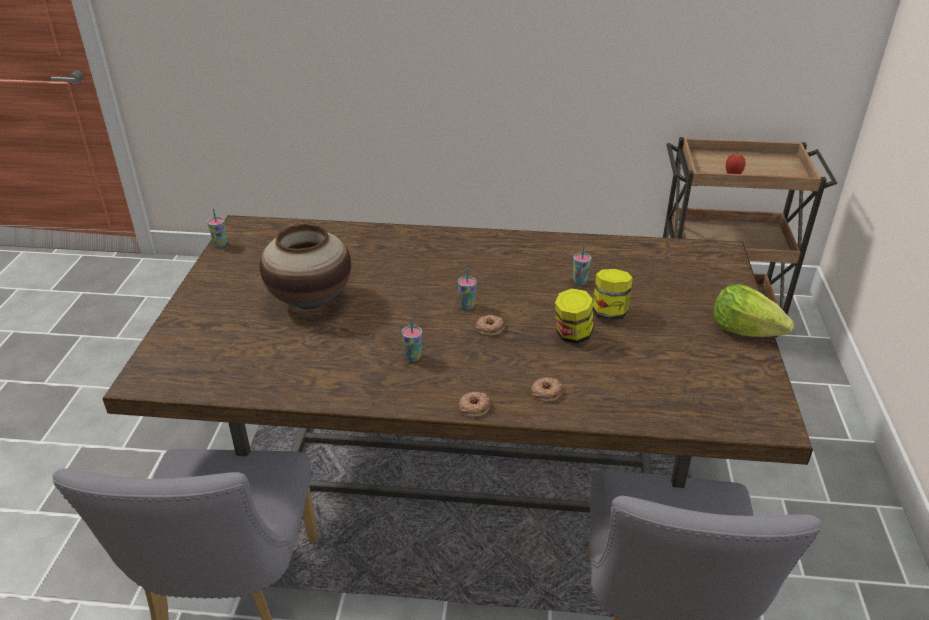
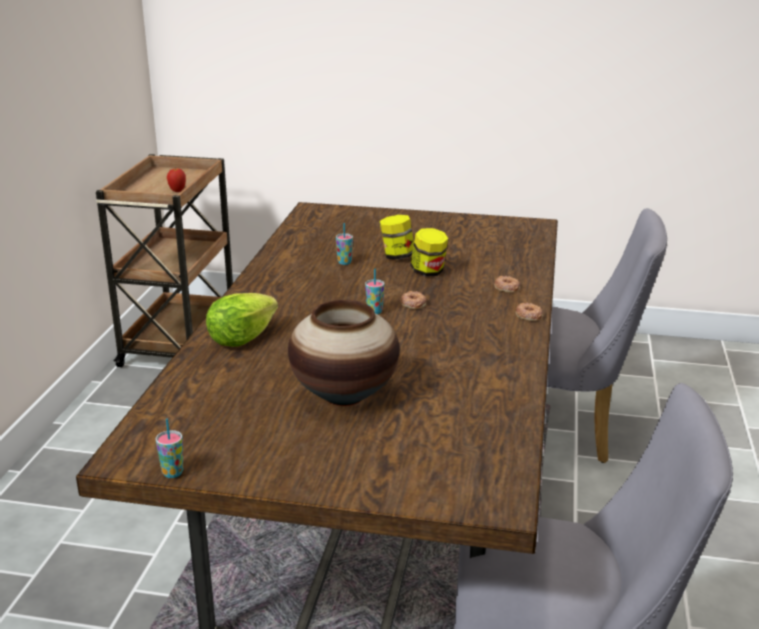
camera: 85 degrees left, 10 degrees down
(413, 357) = (458, 339): cup -> none
(744, 330) = (427, 217): lettuce -> lettuce (241, 338)

